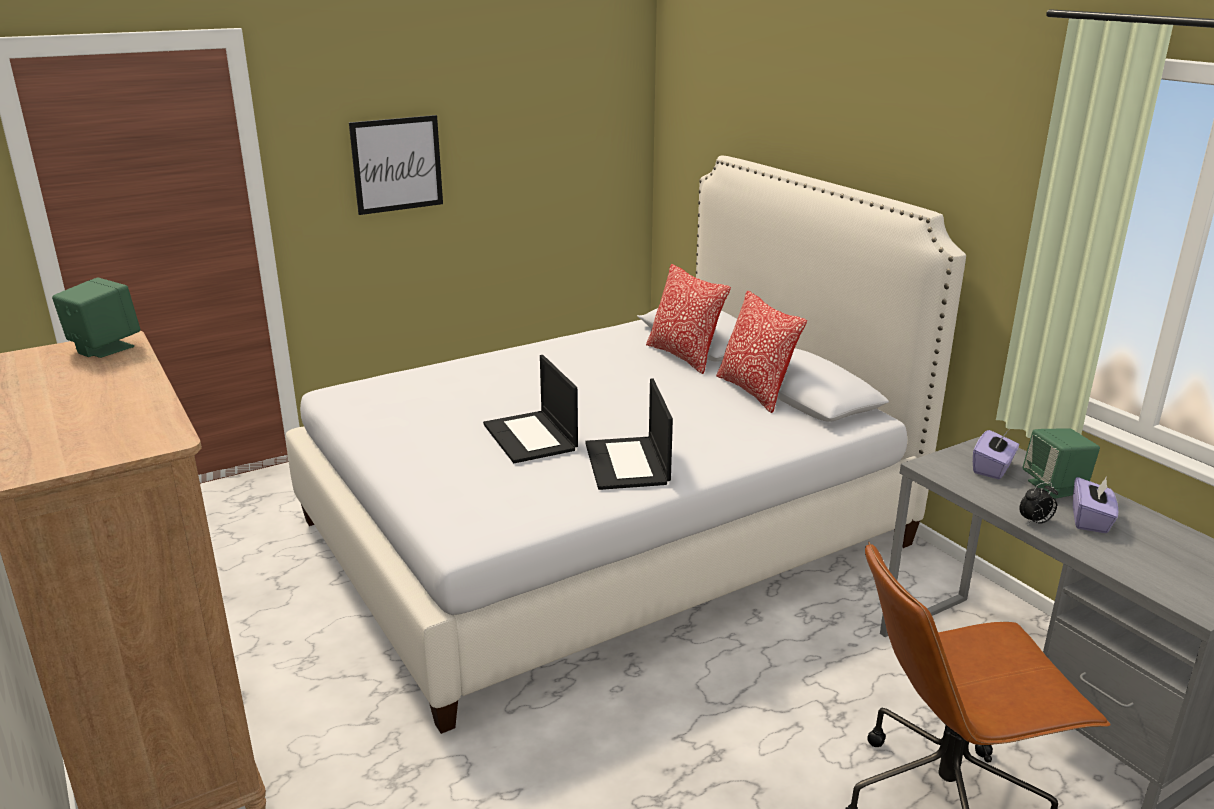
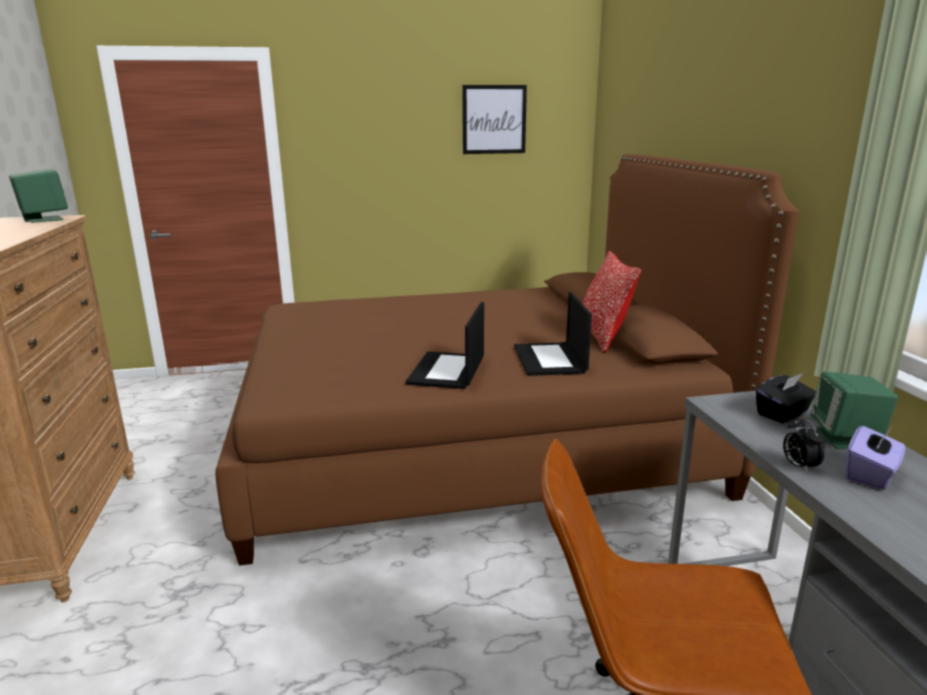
camera: 20 degrees right, 5 degrees down
(397, 164) = (379, 155): picture -> picture (494, 119)
(531, 437) = (390, 345): laptop -> laptop (550, 360)
(604, 531) = (472, 443): white bed -> brown bed
(684, 356) = (563, 310): pillow -> none
(992, 468) = (783, 414): purple tissue box -> black tissue box
(1035, 522) = (798, 466): alarm clock -> alarm clock turned 75 degrees clockwise

